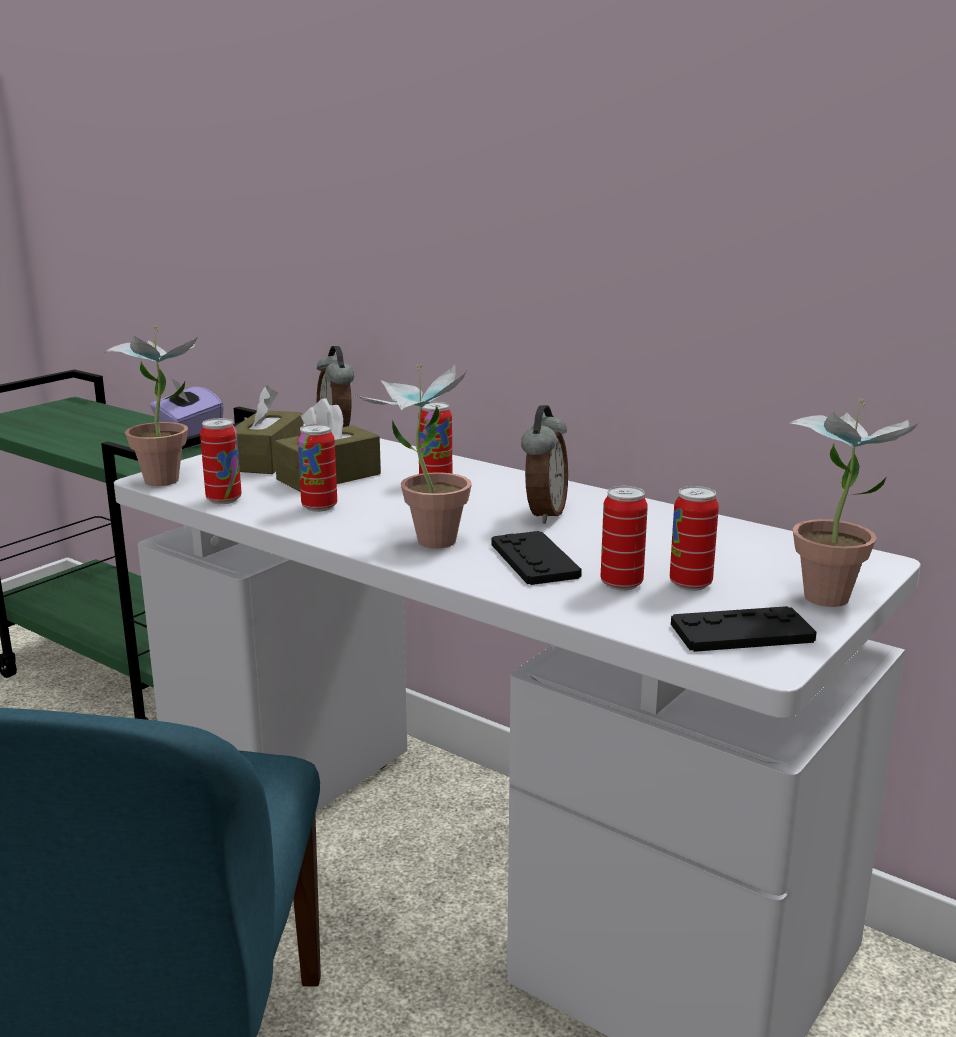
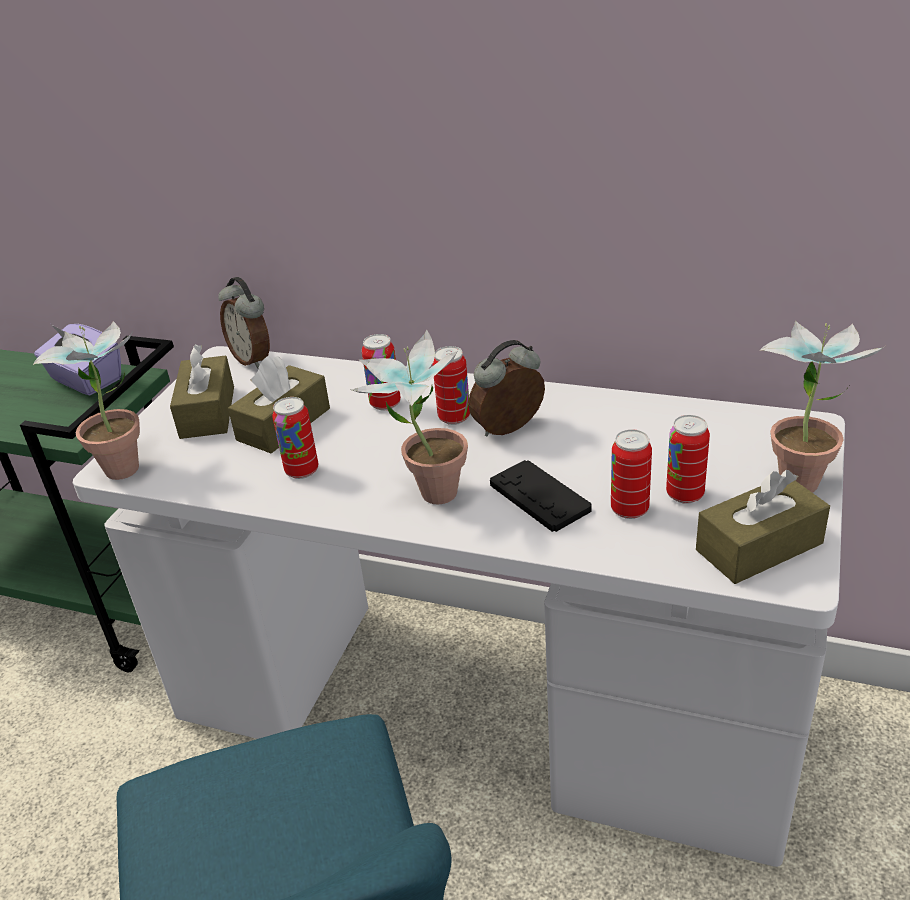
camera: 15 degrees left, 15 degrees up
(224, 499) = (203, 483): can -> can (454, 418)
(543, 514) = (510, 430): alarm clock -> alarm clock turned 120 degrees counterclockwise
(742, 632) = (759, 547): black game controller -> brown tissue box

